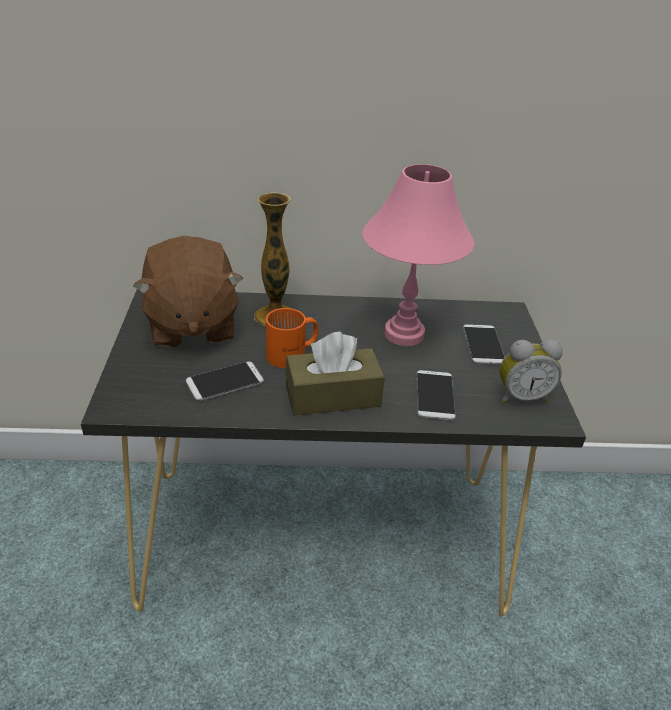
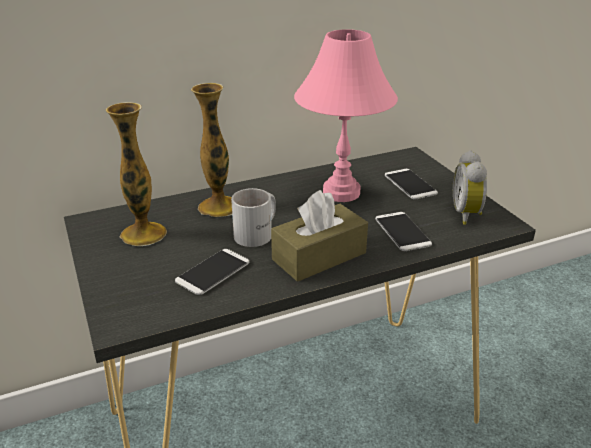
camera: 20 degrees left, 5 degrees down
(191, 325) = (143, 234): brown plush toy -> vase
(293, 354) = (259, 233): orange mug -> white mug
(521, 397) = (467, 214): alarm clock -> alarm clock turned 120 degrees clockwise

